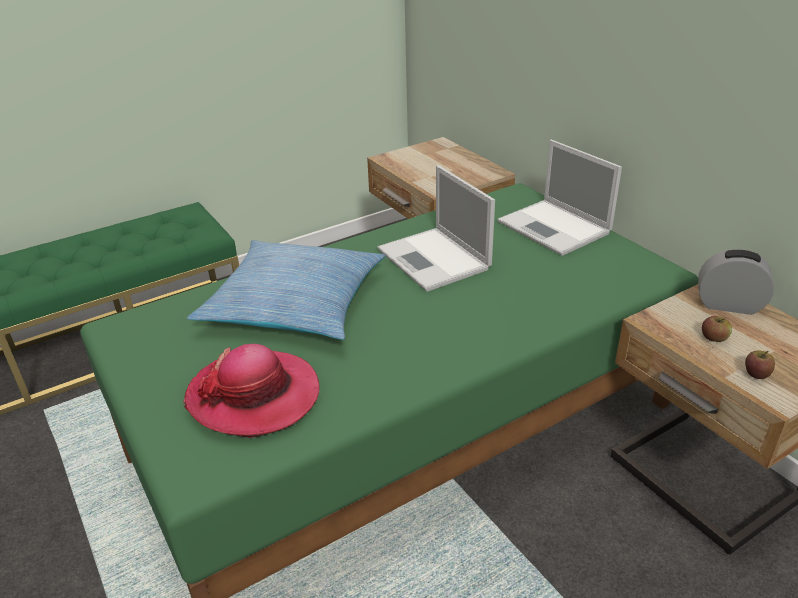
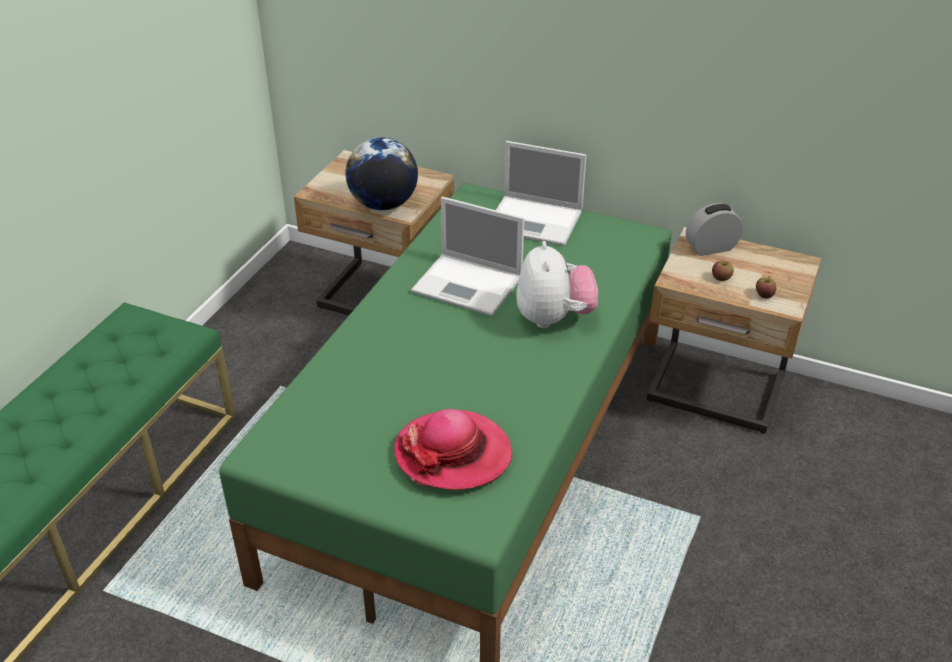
camera: 35 degrees left, 5 degrees up
(294, 303) = (395, 368): pillow -> none
(429, 180) = (383, 204): none -> globe
(484, 313) = (554, 318): none -> plush toy

